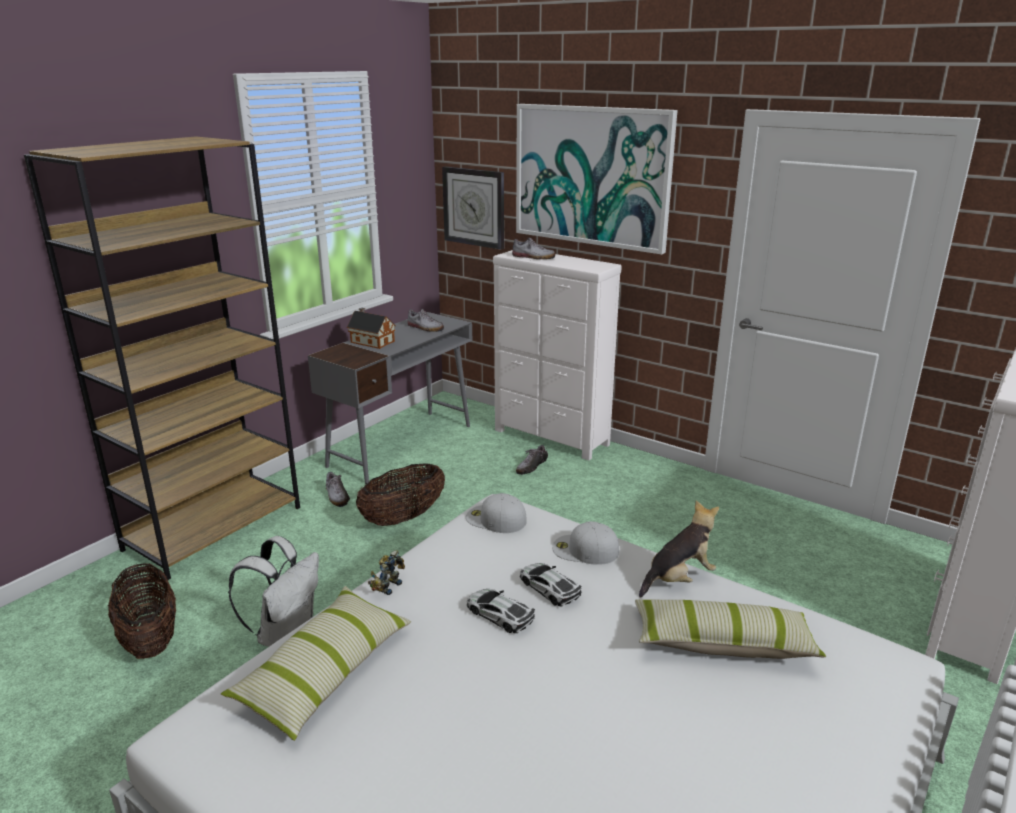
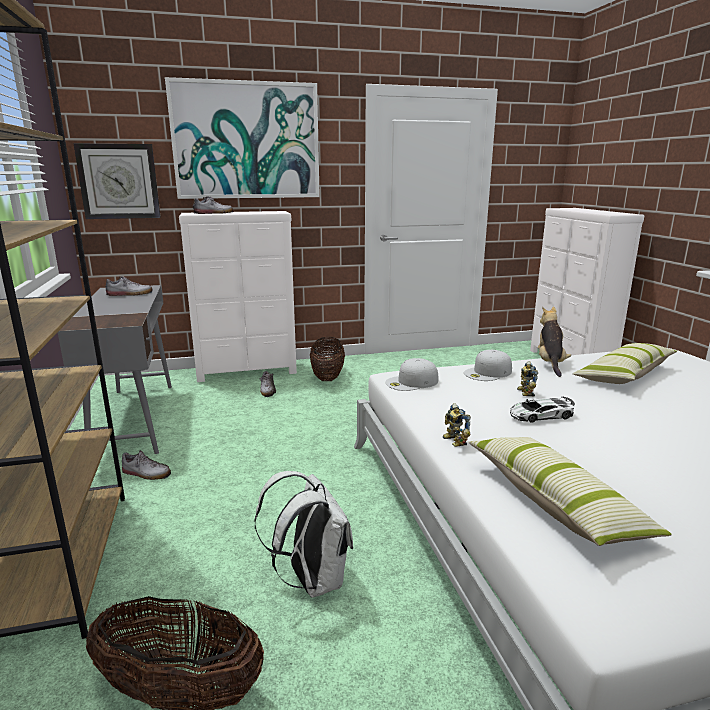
camera: 50 degrees left, 5 degrees down
(371, 341) = (102, 310): toy house -> none
(403, 518) = (238, 457): basket -> basket (327, 377)
(549, 588) = (524, 393): toy car -> toy robot

